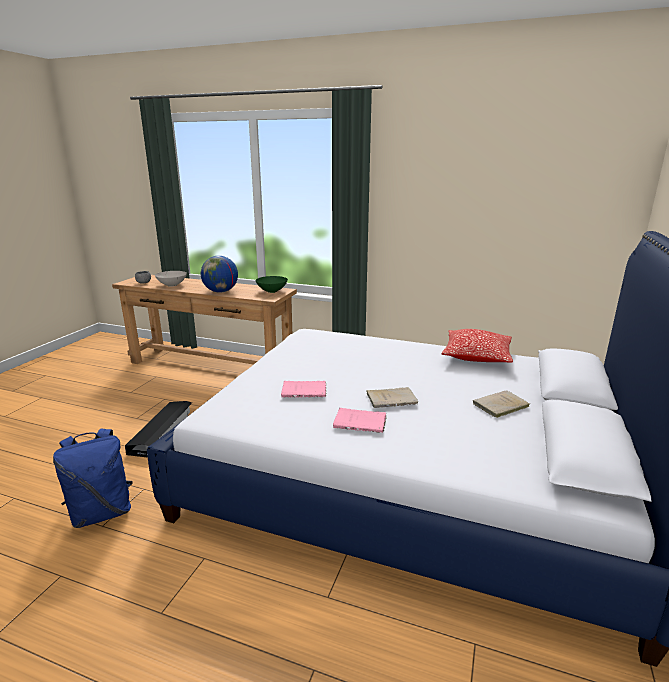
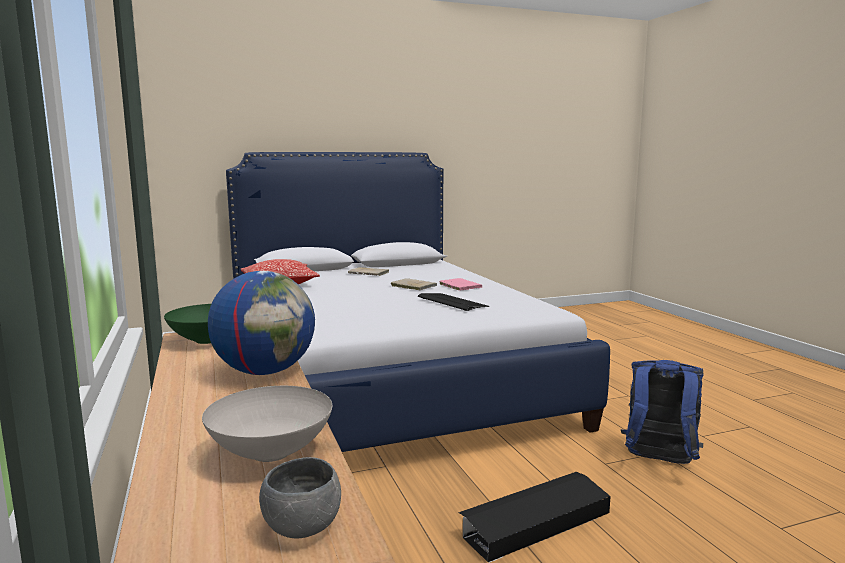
camera: 130 degrees left, 10 degrees down
(305, 391) = (452, 302): pink book -> keyboard

